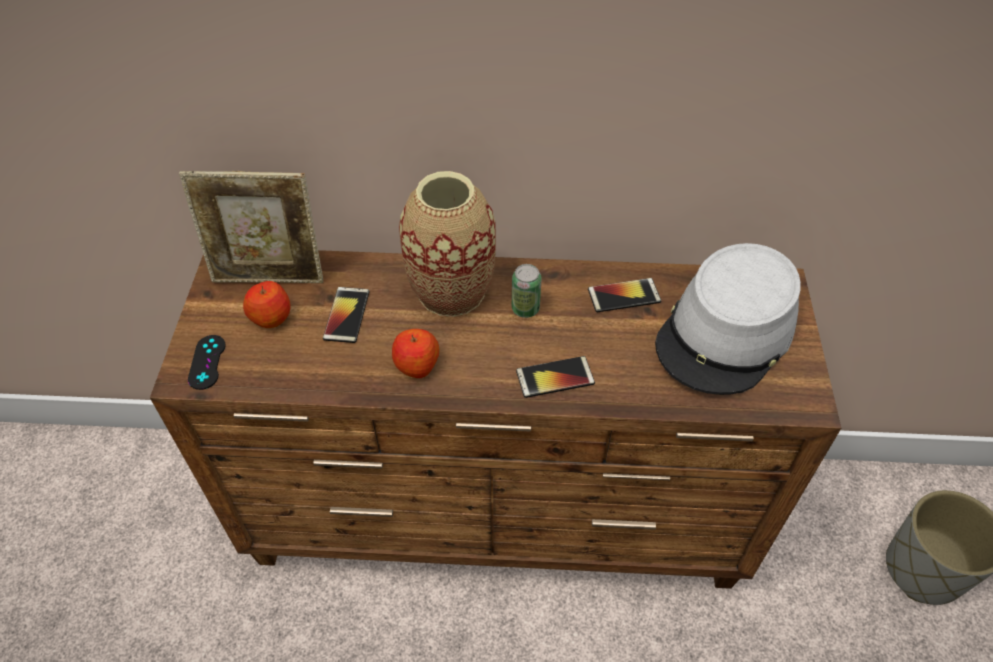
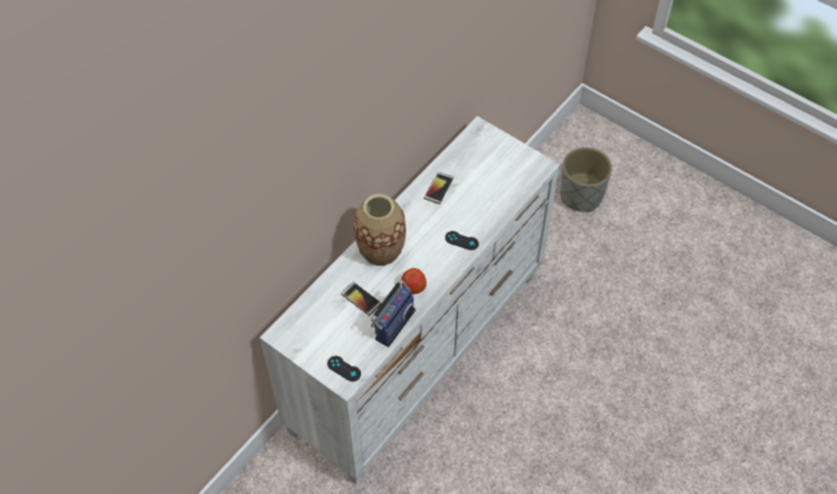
camera: 55 degrees left, 5 degrees up
(270, 277) = (308, 319): picture frame -> none
(271, 317) = (336, 330): apple -> none
(329, 376) = (392, 323): none -> radio
(498, 517) = (419, 352): brown dresser -> white dresser
(525, 309) = (415, 228): can -> none
(555, 377) = (461, 240): phone -> black game controller
(726, 333) = (488, 167): grey hat -> none

